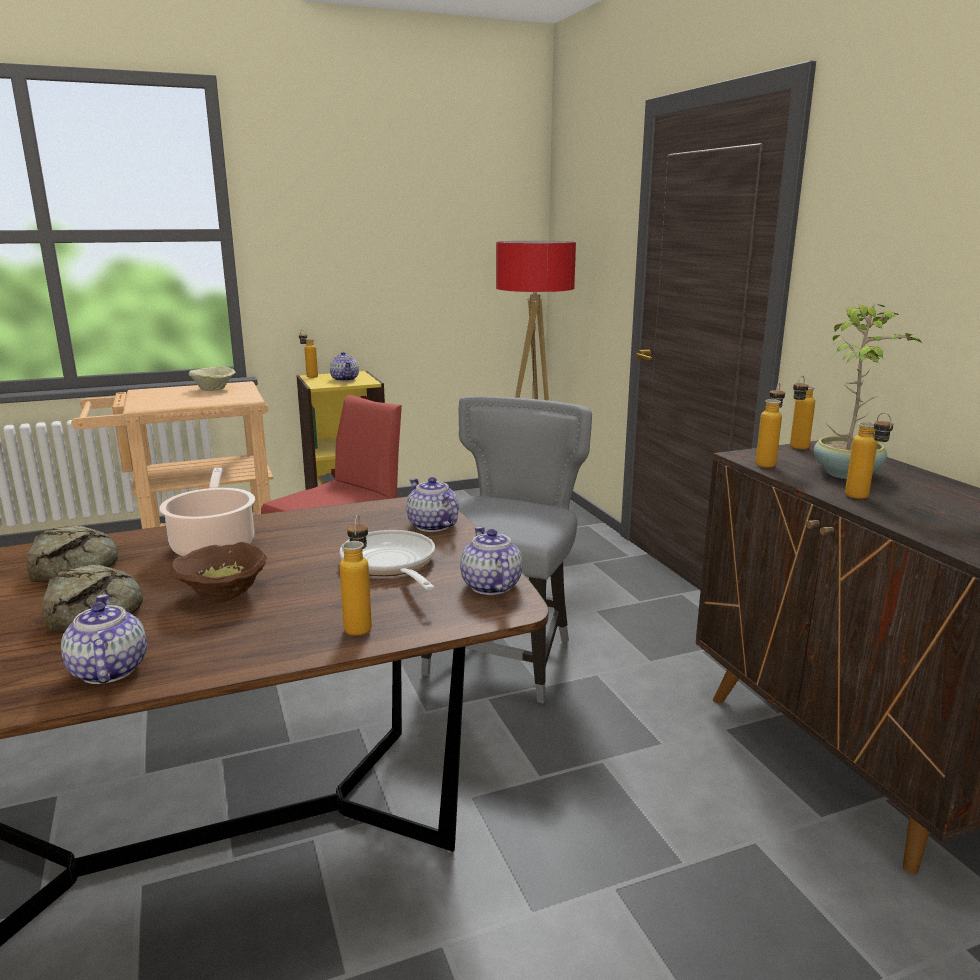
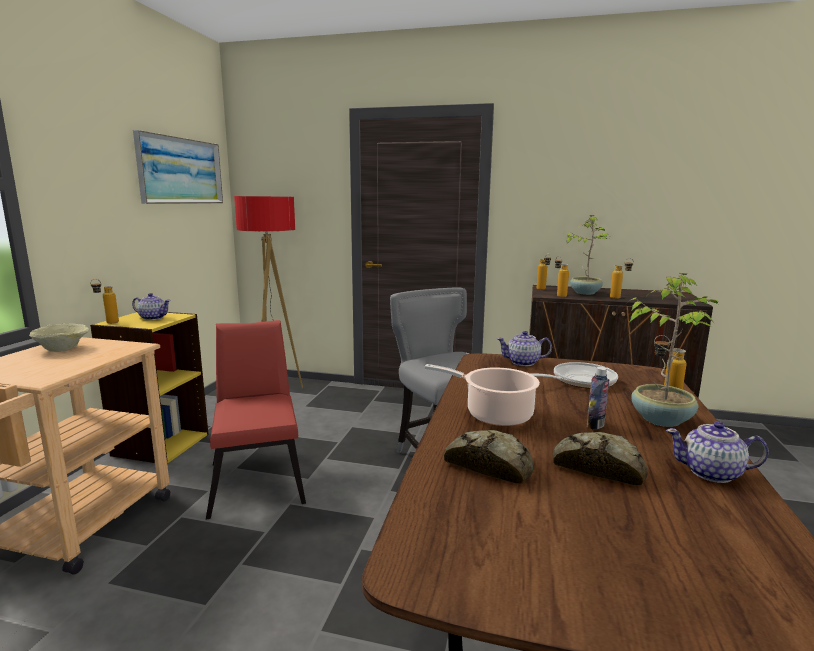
camera: 55 degrees left, 5 degrees down
(221, 594) = (595, 425): brown bowl -> bottle
(281, 629) = (661, 419): none -> potted plant
(390, 565) = (578, 381): frying pan -> frying pan turned 150 degrees clockwise
(453, 209) = (181, 171): none -> picture
(490, 585) = (625, 370): teapot -> none

